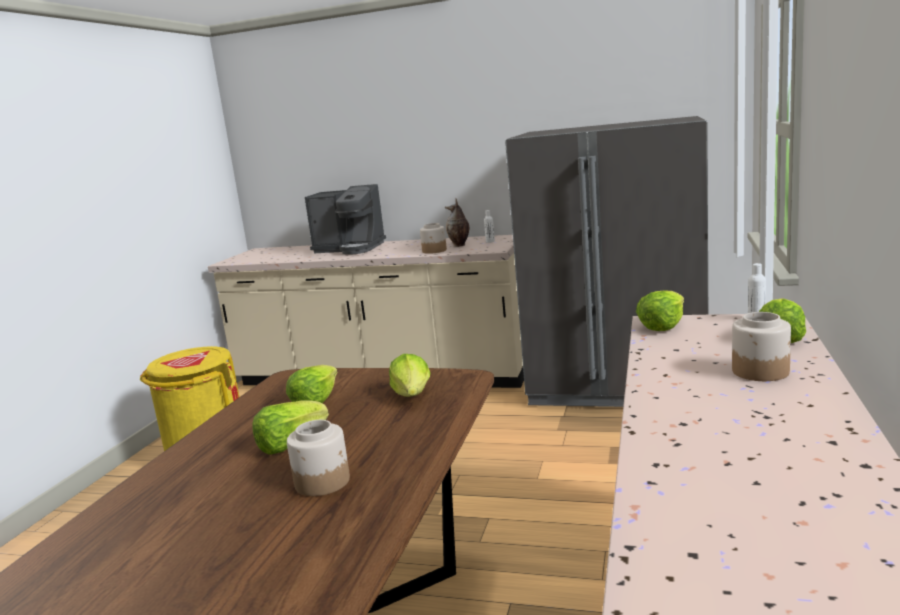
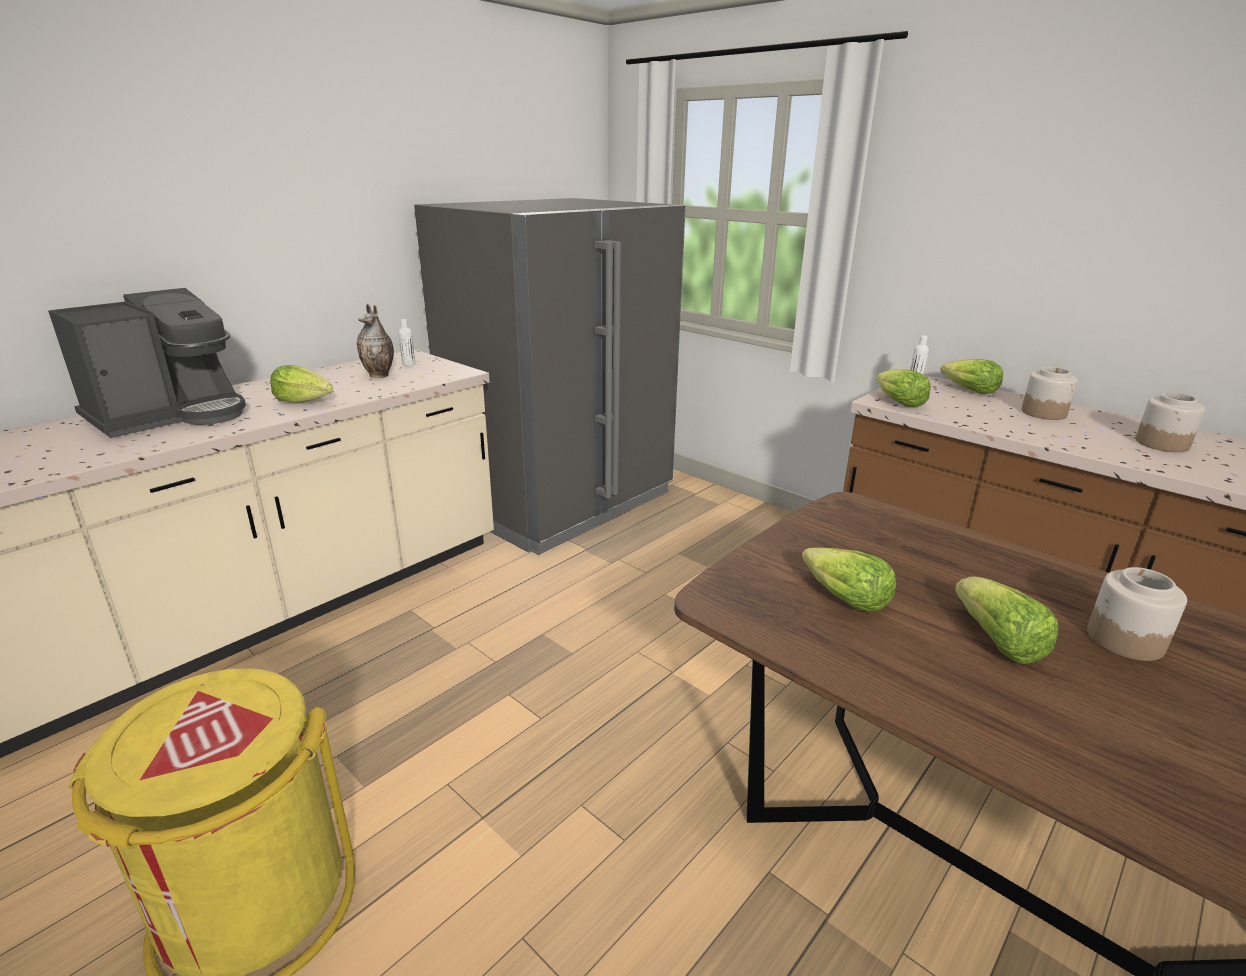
camera: 65 degrees left, 10 degrees up
(412, 395) = (879, 540): lettuce -> lettuce (304, 401)
(434, 251) = (371, 389): jar -> jar (1162, 444)

